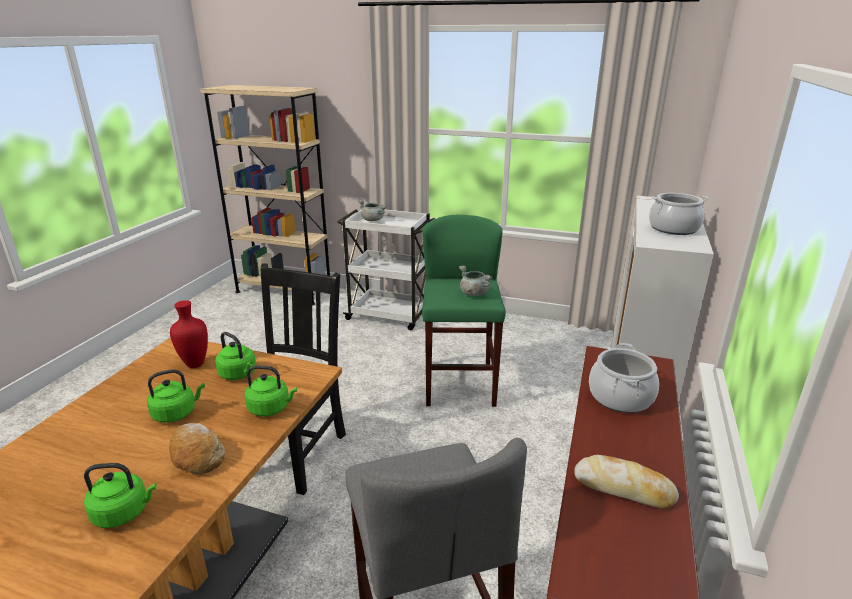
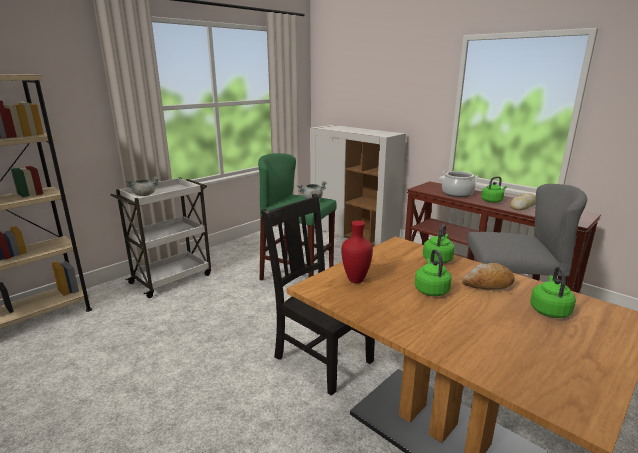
camera: 65 degrees left, 5 degrees down
(239, 374) = (384, 265): green kettle -> green kettle (492, 201)
(673, 228) = (369, 131): cooking pot -> none

